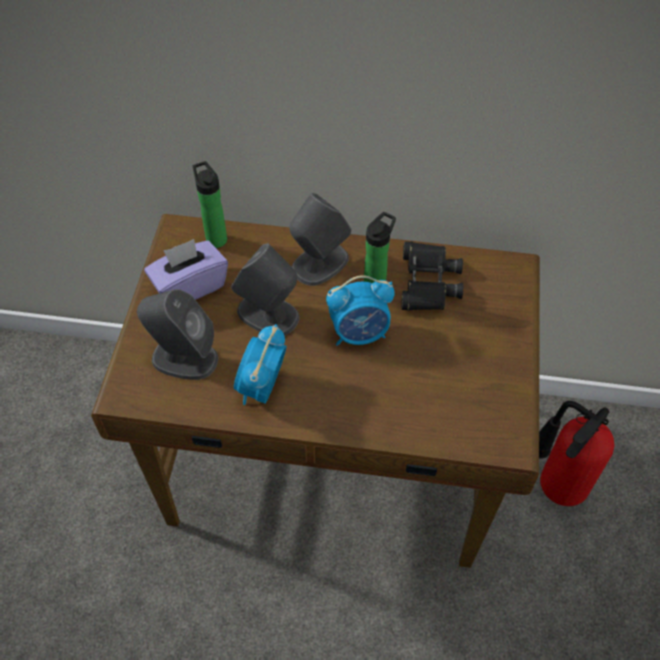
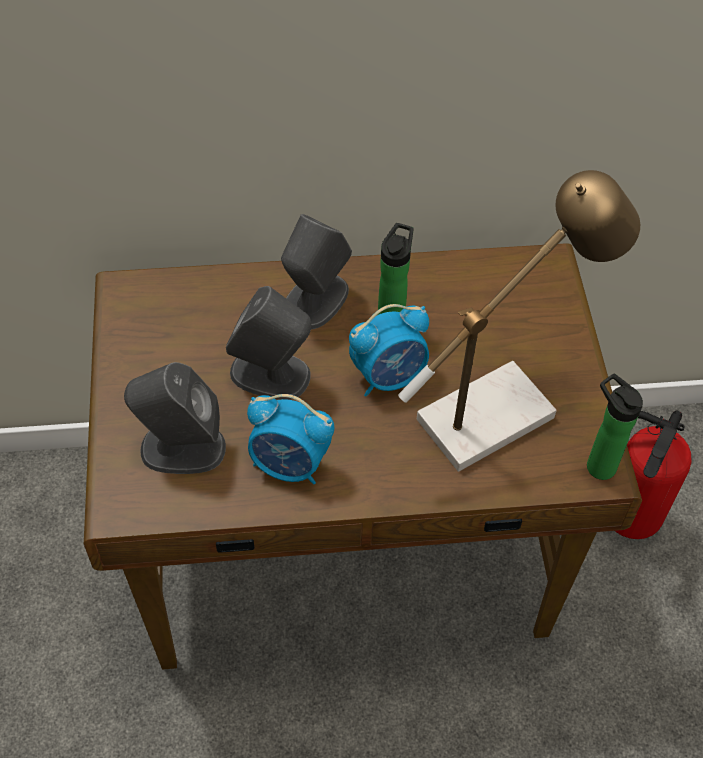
camera: 15 degrees left, 0 degrees up
(190, 286) = (161, 358): purple tissue box -> none
(215, 238) = (175, 291): bottle -> bottle (597, 464)
(262, 387) = (290, 464): alarm clock -> alarm clock turned 75 degrees counterclockwise
(427, 282) = (451, 299): black binoculars -> none
(440, 376) = (499, 408): none -> table lamp

